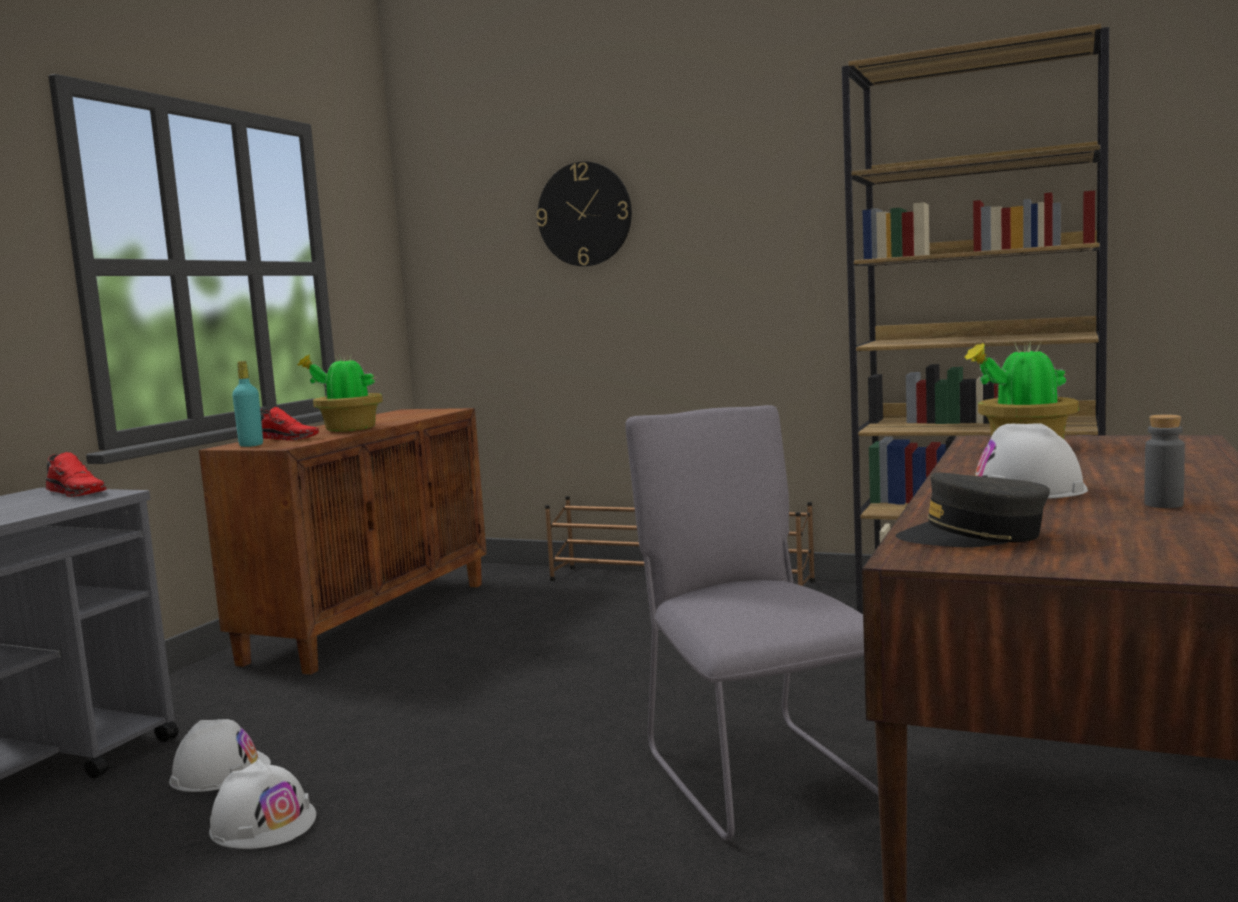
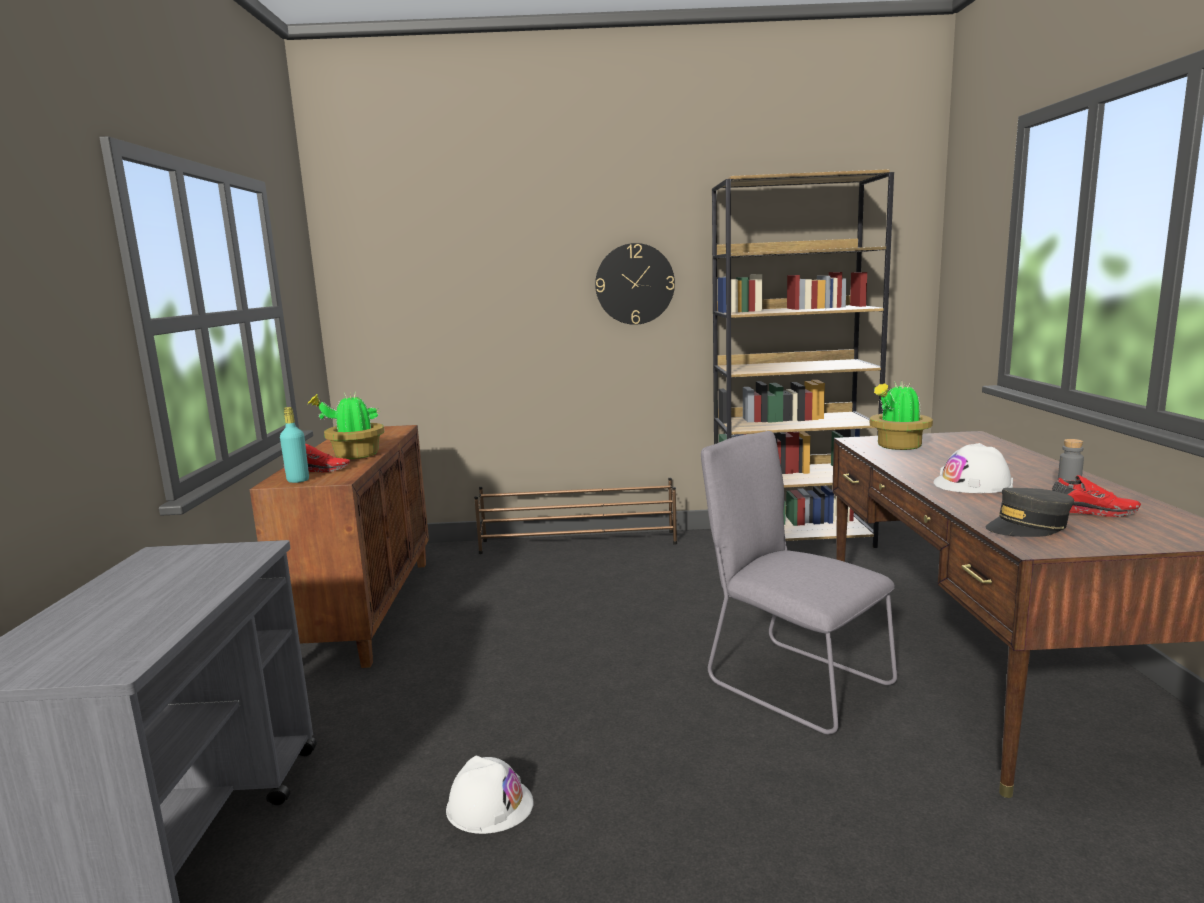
camera: 25 degrees left, 5 degrees up
(78, 492) = (214, 550): red shoe -> red shoe (1088, 511)
(220, 772) = (395, 770): white hard hat -> none
(584, 214) = (493, 267): wall clock -> wall clock (634, 284)

